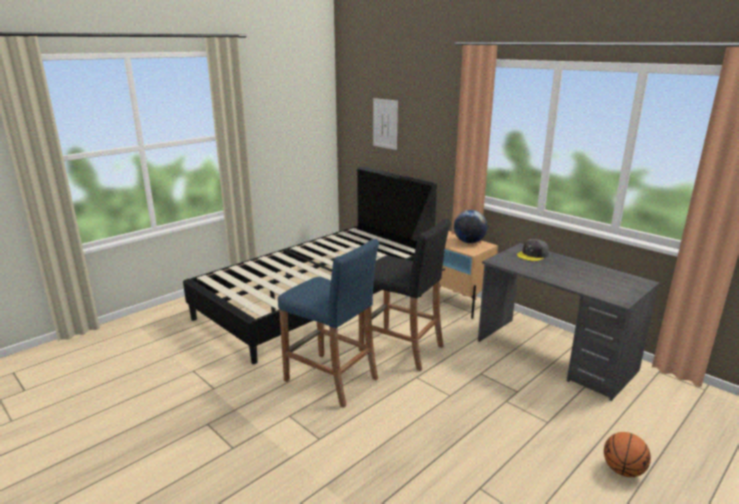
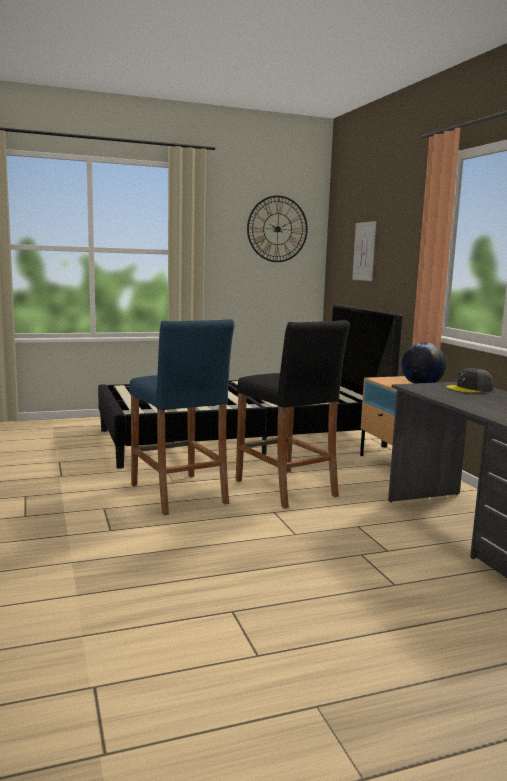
camera: 25 degrees right, 10 degrees down
(299, 103) = (277, 229): none -> wall clock
(622, 470) = (450, 653): basketball -> none

